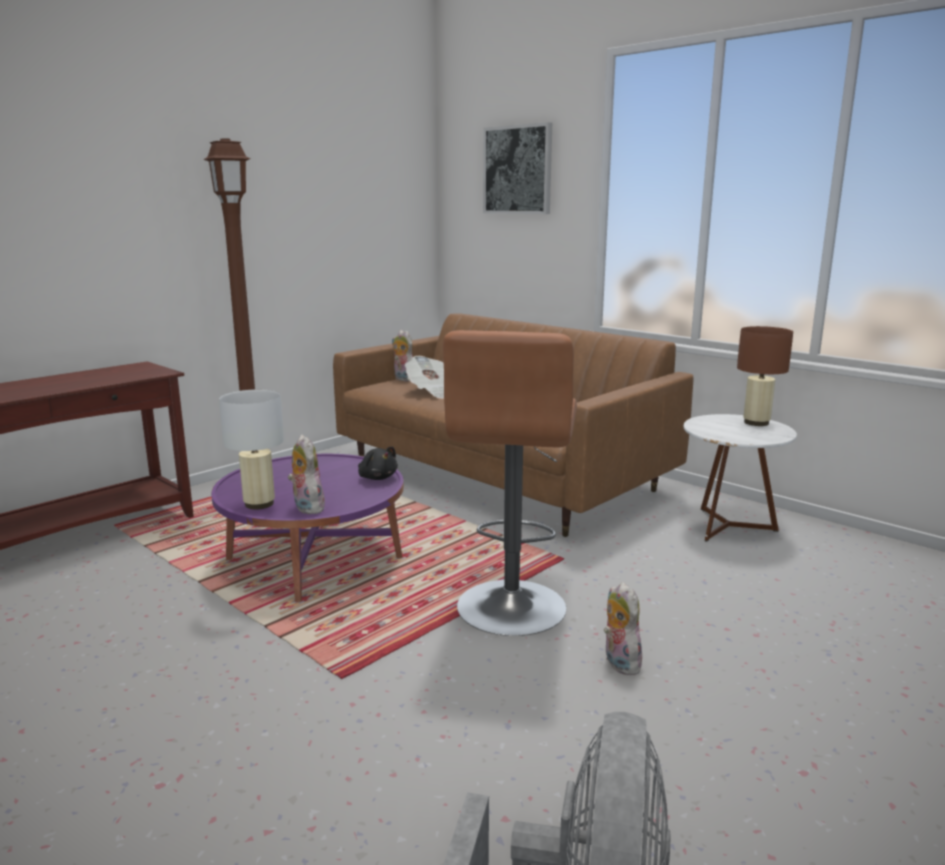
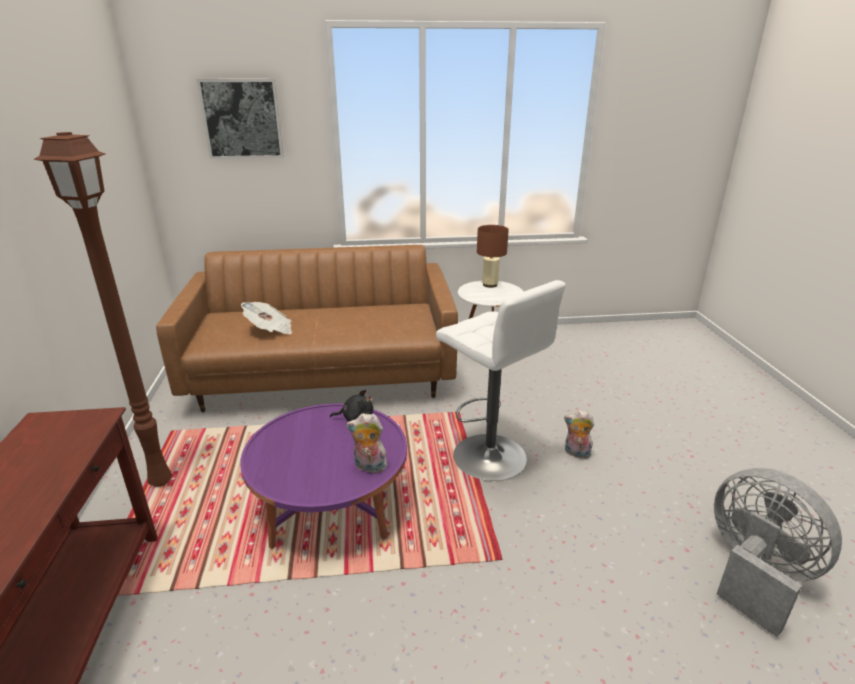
camera: 50 degrees left, 10 degrees up
(259, 503) = (331, 485): white table lamp -> none
(403, 379) = (213, 326): plush toy -> none
(510, 607) = (489, 457): brown stool -> white stool

